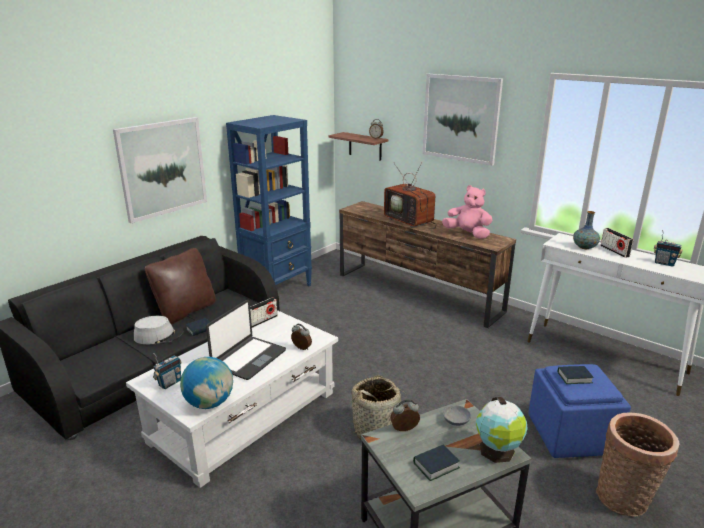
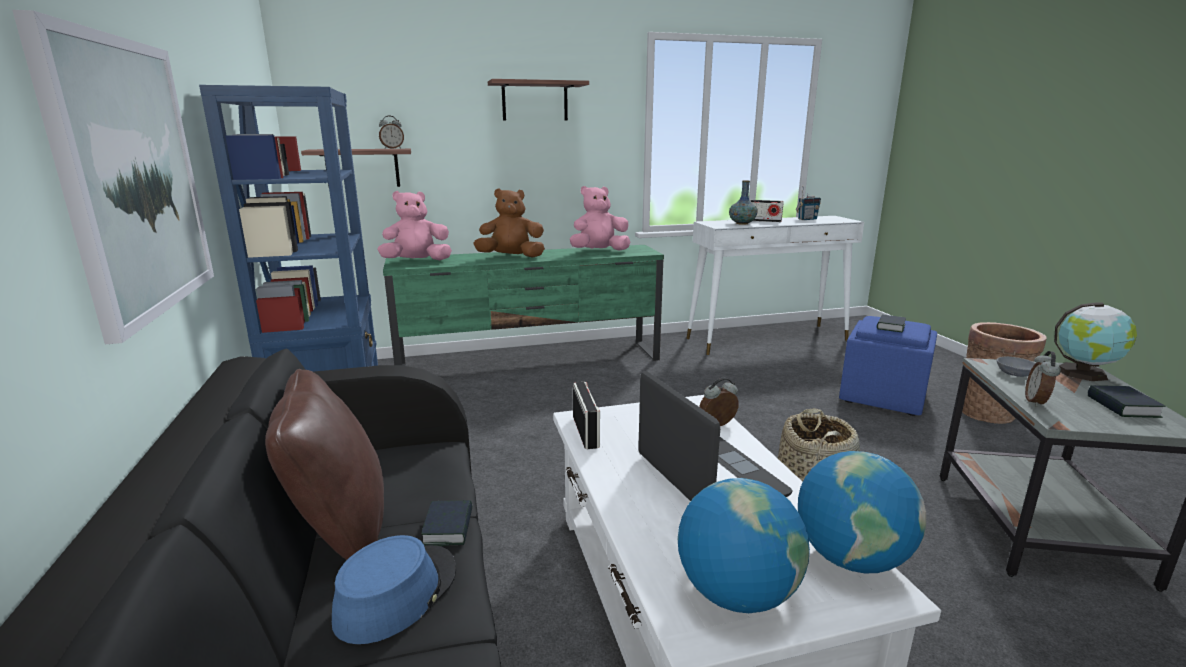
camera: 55 degrees left, 5 degrees down
(159, 336) = (396, 593): grey hat -> blue hat
(170, 383) = (736, 594): radio -> globe
(365, 208) = (417, 261): none -> pink plush toy
(410, 221) = (511, 257): television -> brown plush toy
(418, 293) = (531, 362): brown tv stand -> green tv stand
(460, 118) = (535, 101): picture -> shelf

